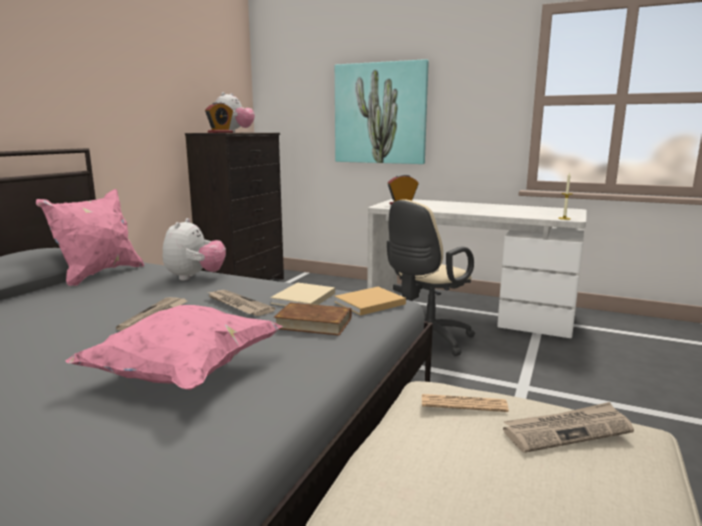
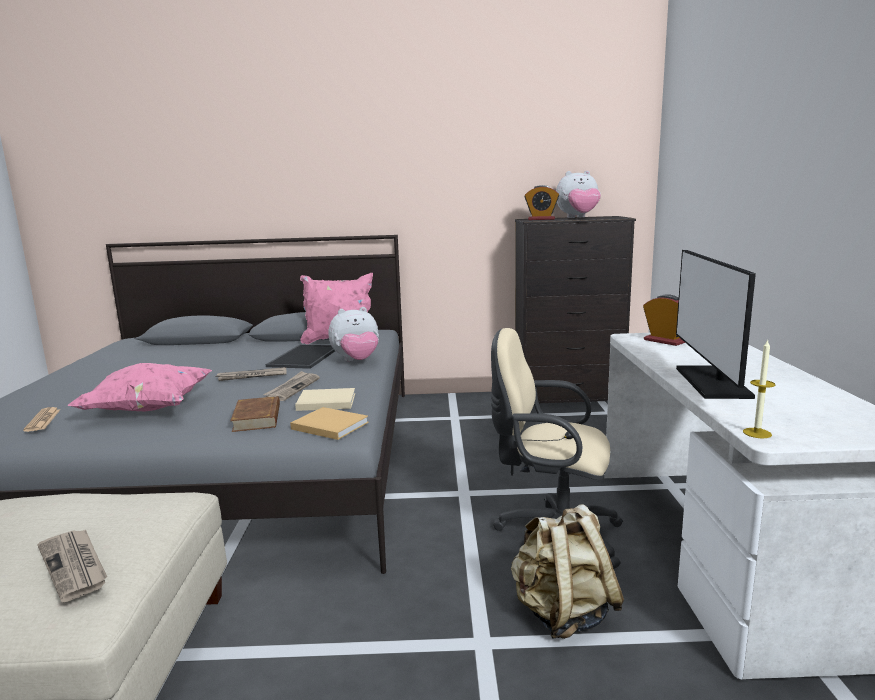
camera: 65 degrees right, 0 degrees up
(126, 291) = (304, 356): none -> tray
(380, 113) = (744, 193): picture -> none
(463, 404) = (131, 512): newspaper -> newspaper (43, 420)
(488, 211) = (712, 382): none -> monitor
(506, 359) = (562, 614): none -> beige backpack

